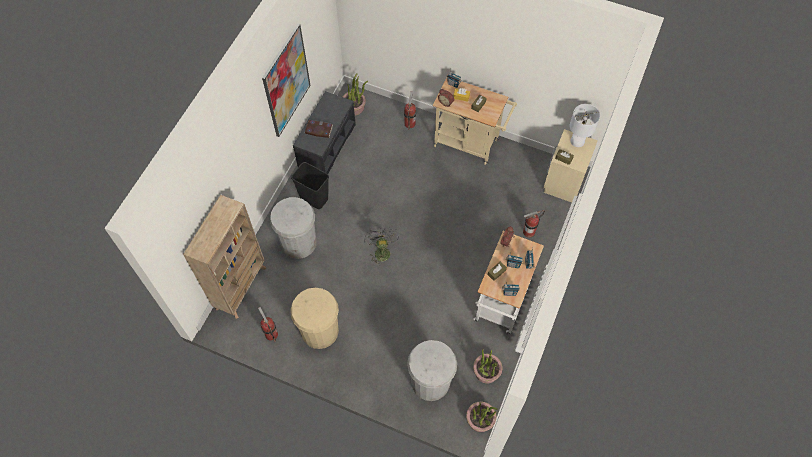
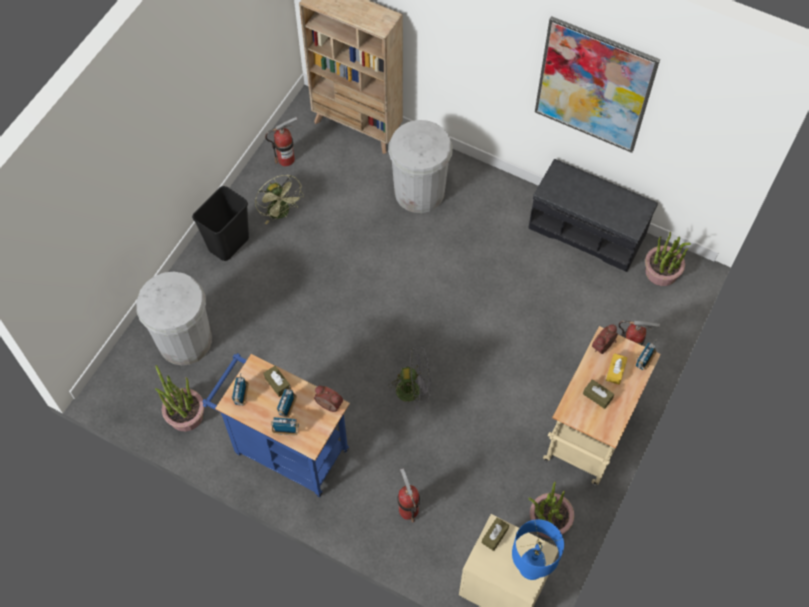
camera: 95 degrees right, 0 degrees up
(314, 199) = (491, 212): black trash can -> black trash can (228, 243)
(318, 129) = (581, 191): book -> none
(320, 331) = (281, 213): beige trash can -> green fan
(381, 251) = (395, 293): grey fan -> grey fan (413, 389)
(480, 420) = (118, 398): potted plant -> potted plant (549, 520)
(501, 305) = (285, 449): white cart -> blue cart
(577, 141) = (531, 567): white table lamp -> blue table lamp

